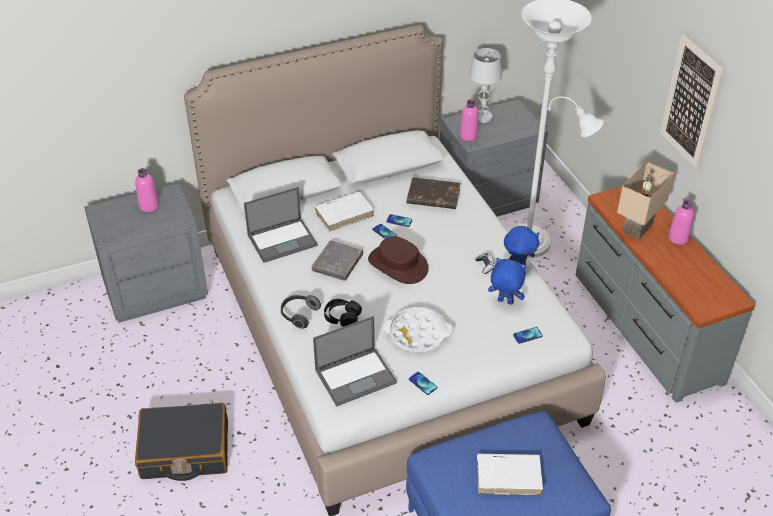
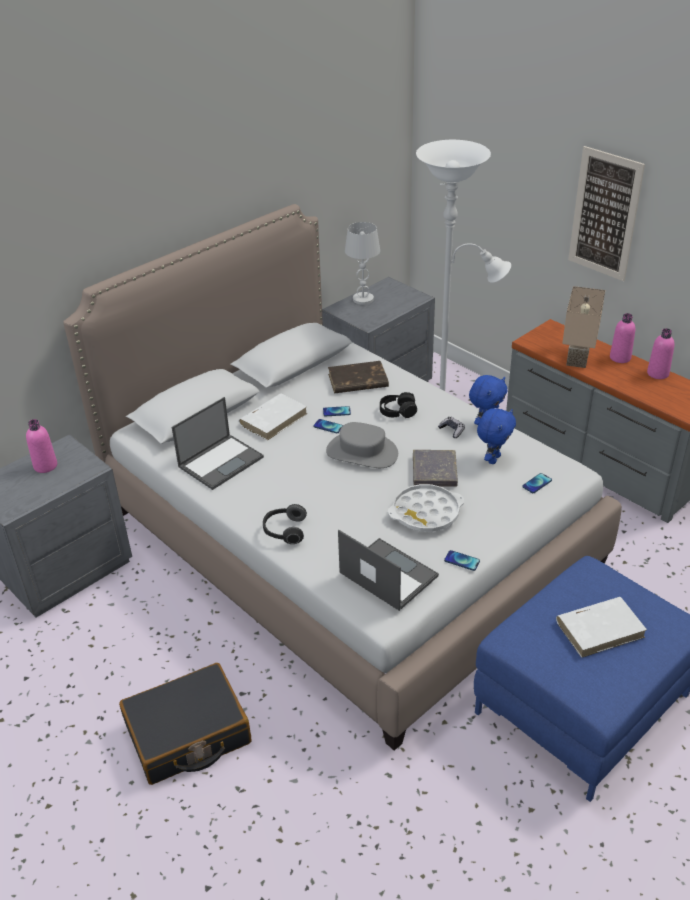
camera: 20 degrees left, 5 degrees down
(337, 263) = (296, 468): grey book -> grey book (434, 471)
(342, 317) = (334, 519): black headphones -> black headphones (397, 411)
(356, 376) = (387, 574): laptop -> laptop turned 90 degrees counterclockwise
(398, 264) = (362, 452): brown hat -> grey hat
(468, 136) = (360, 318): pink bottle -> pink bottle (657, 373)
(504, 302) = (493, 459): blue plush toy -> blue plush toy turned 120 degrees clockwise

